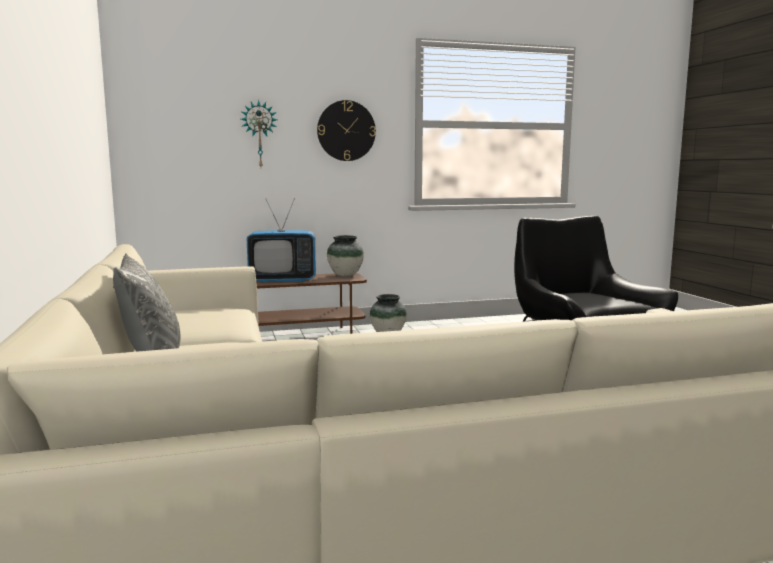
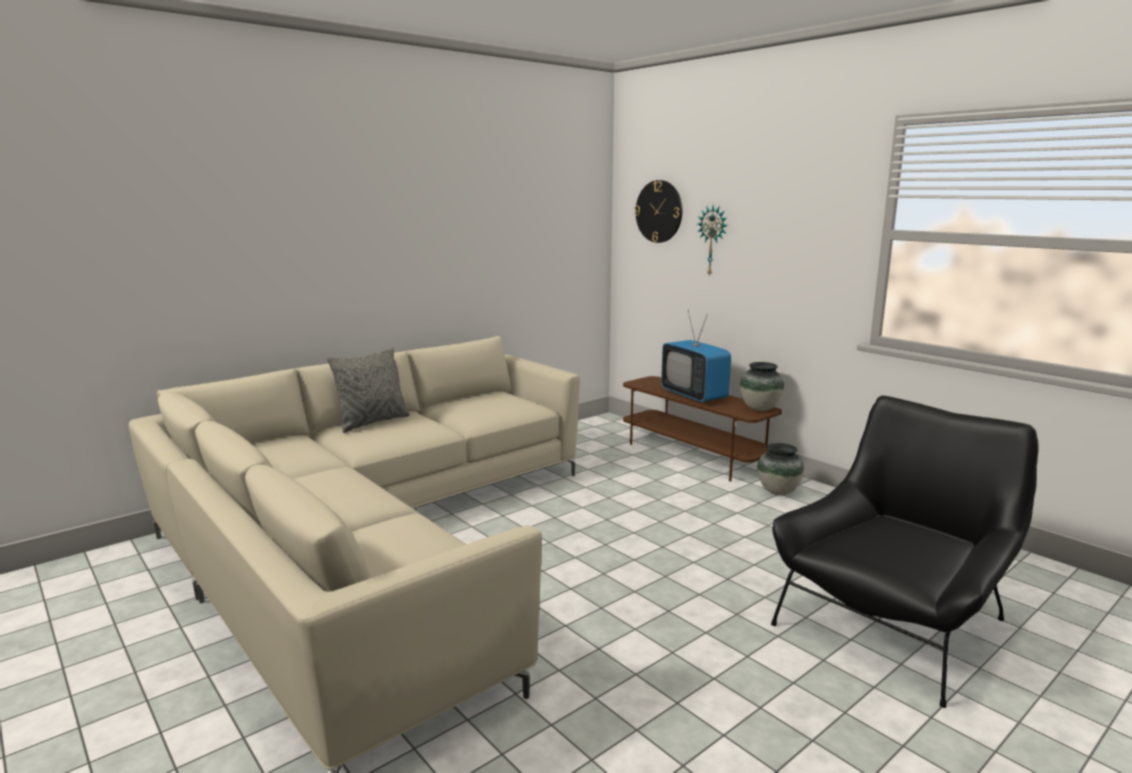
camera: 65 degrees right, 5 degrees up
(346, 131) = (796, 240): wall clock -> wall clock (659, 211)

